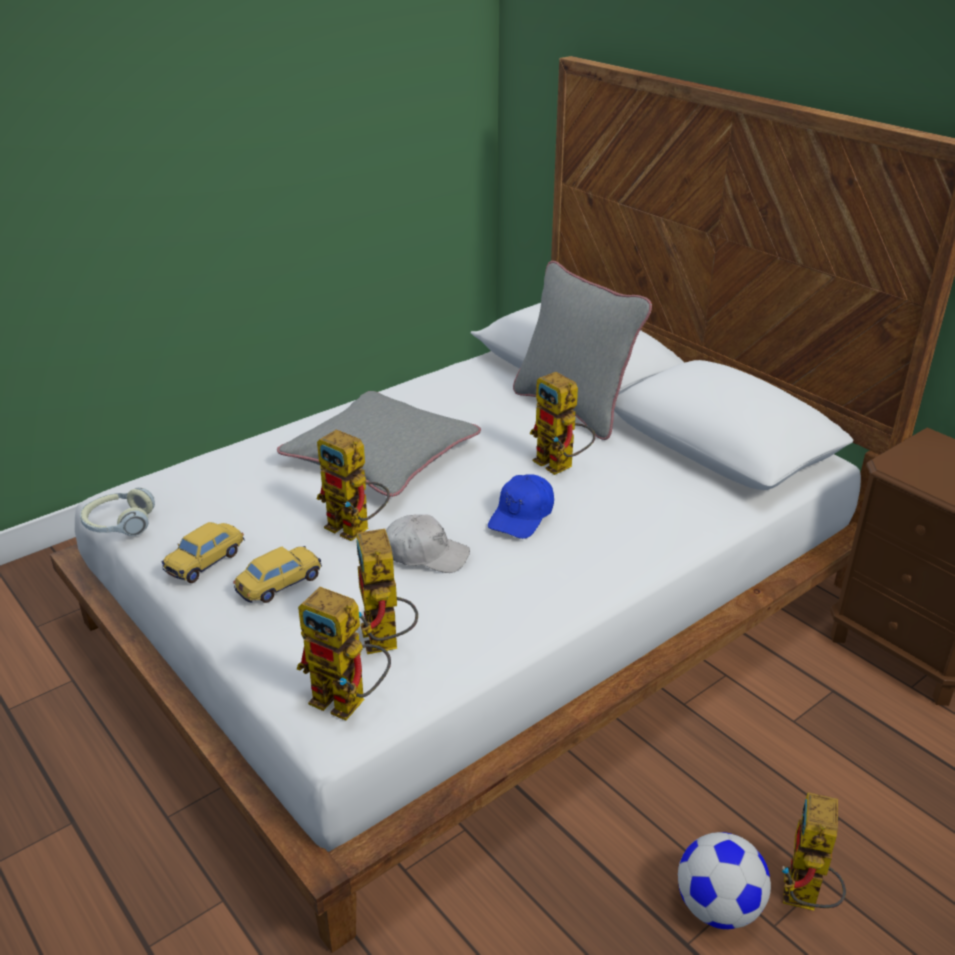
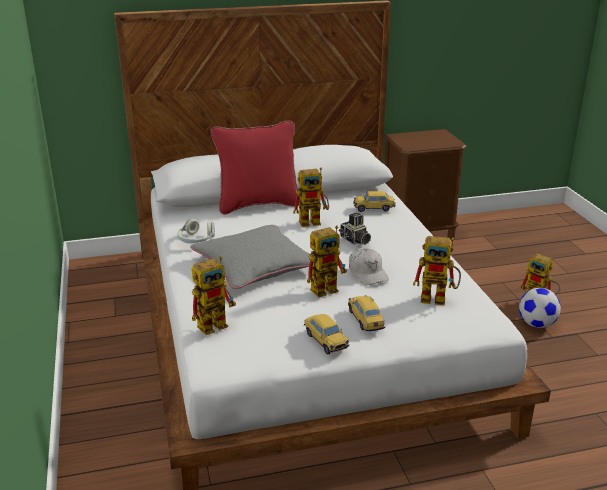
camera: 65 degrees left, 5 degrees down
(119, 524) = (252, 369): headphones -> headphones (196, 240)
(349, 702) = (479, 317): toy robot -> toy robot (216, 323)
(426, 554) = (368, 273): white cap -> white cap turned 120 degrees clockwise
(522, 516) = (355, 240): blue cap -> camera
(574, 408) = (258, 204): grey pillow -> red pillow
(664, 508) = (374, 208): none -> toy car

